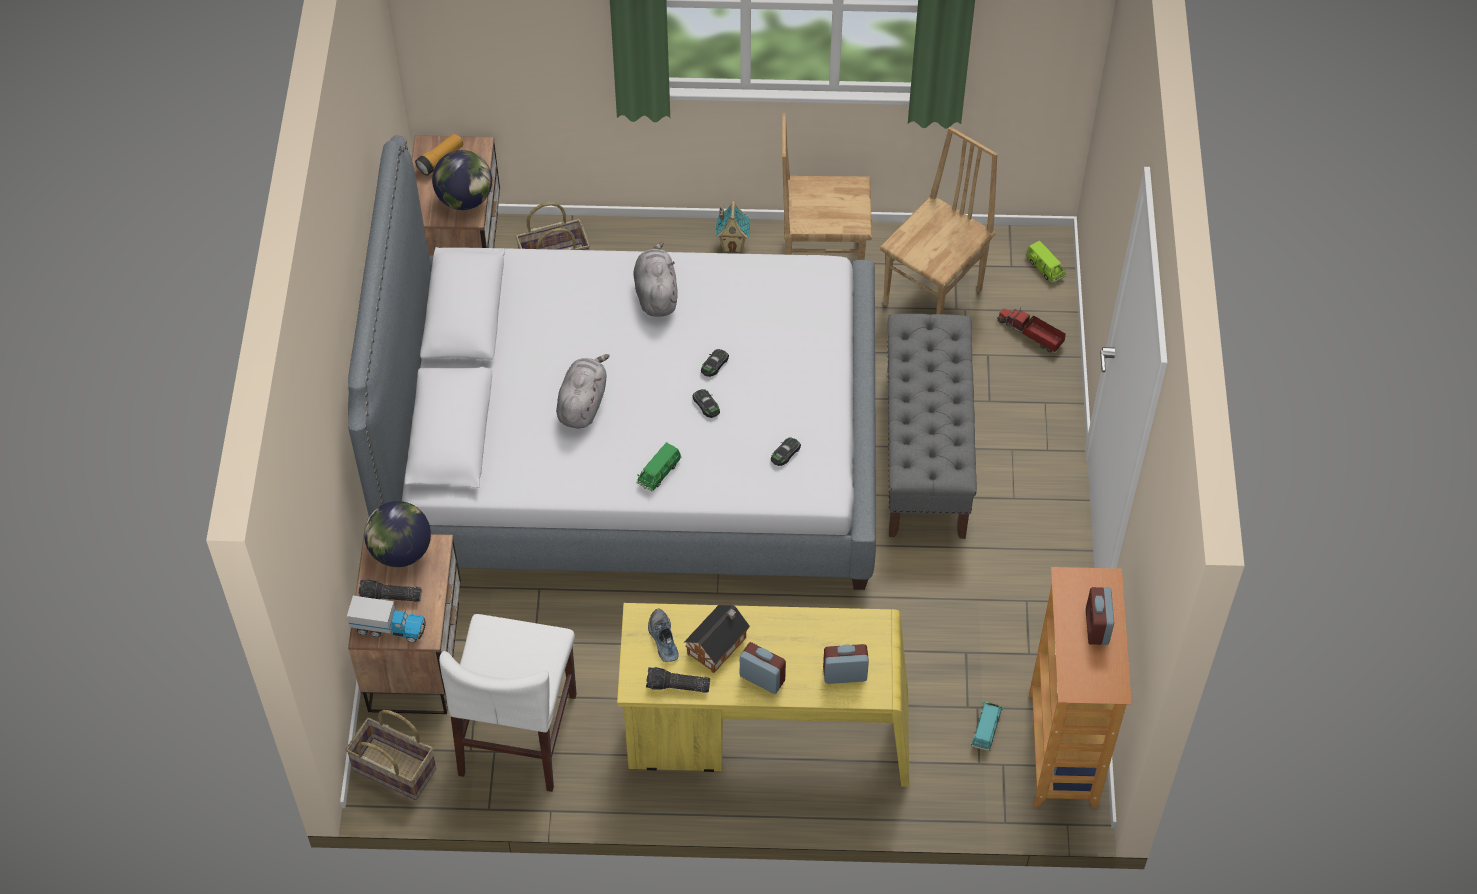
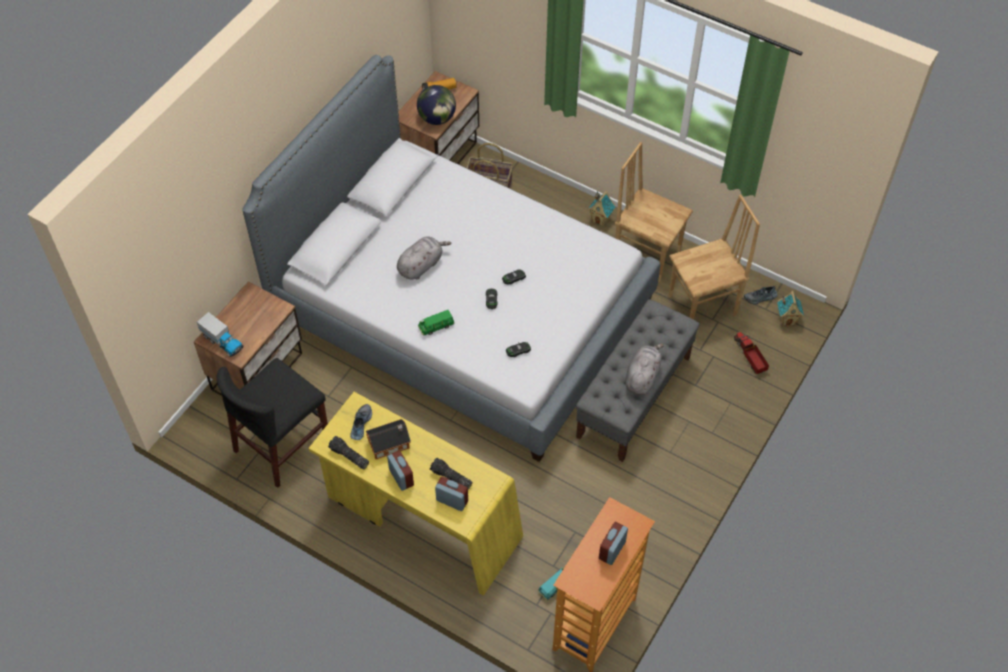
camera: 30 degrees right, 0 degrees up
(390, 597) = (235, 325): flashlight -> flashlight (450, 478)
(393, 770) = (201, 429): basket -> none
(401, 551) = (260, 301): globe -> none
(518, 734) = (282, 444): white chair -> black chair
(656, 293) = (509, 221): grey plush toy -> grey plush toy (642, 376)
(996, 255) = (760, 298): none -> shoe
(1045, 268) = (787, 319): green toy car -> toy house

